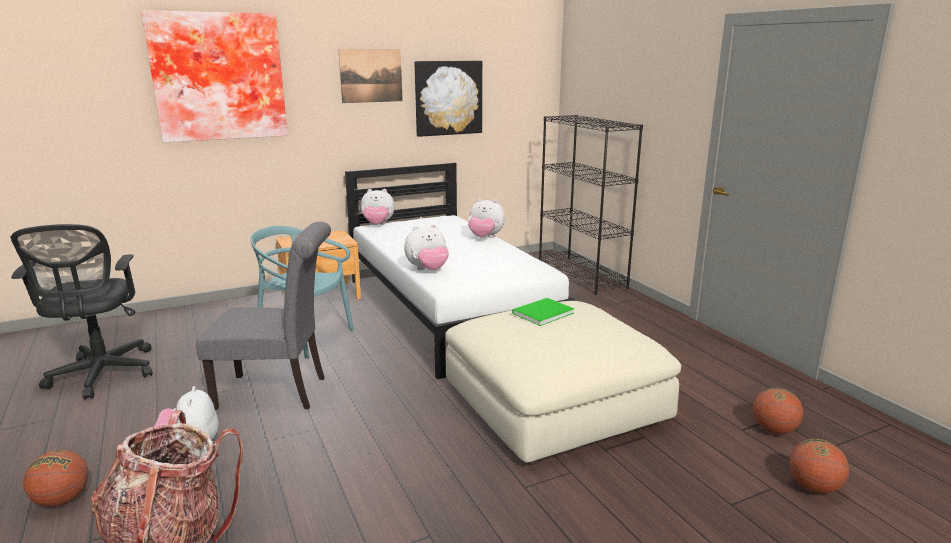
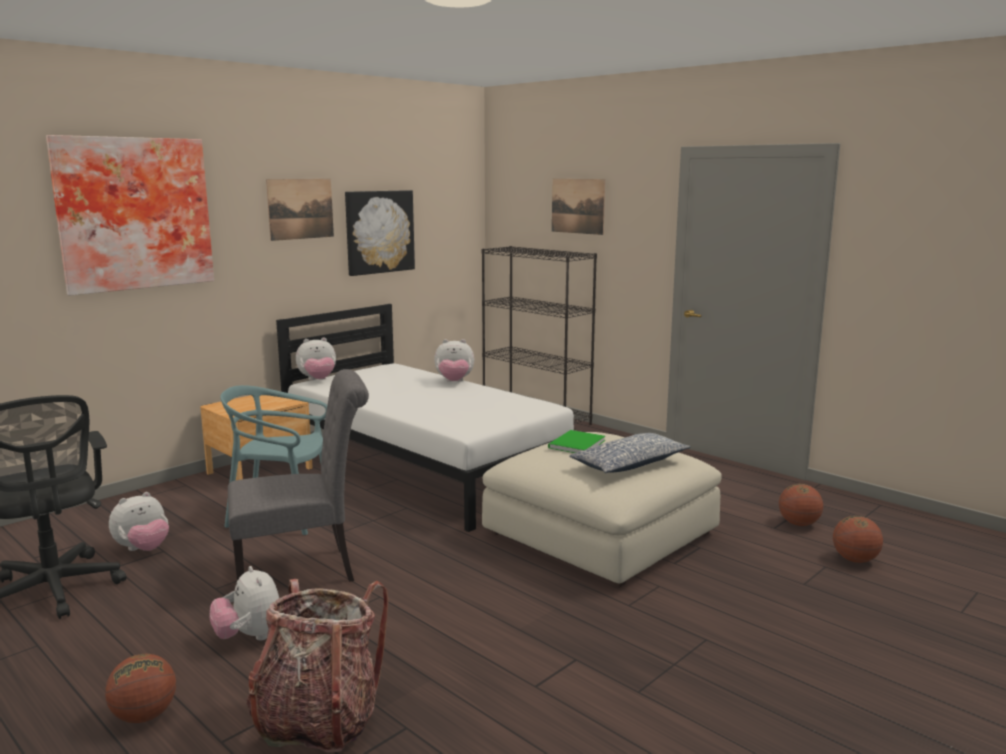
camera: 20 degrees left, 5 degrees down
(428, 270) = (428, 418): plush toy -> plush toy (143, 549)
(574, 342) = (629, 464): none -> pillow
(631, 77) = (577, 206): none -> picture

